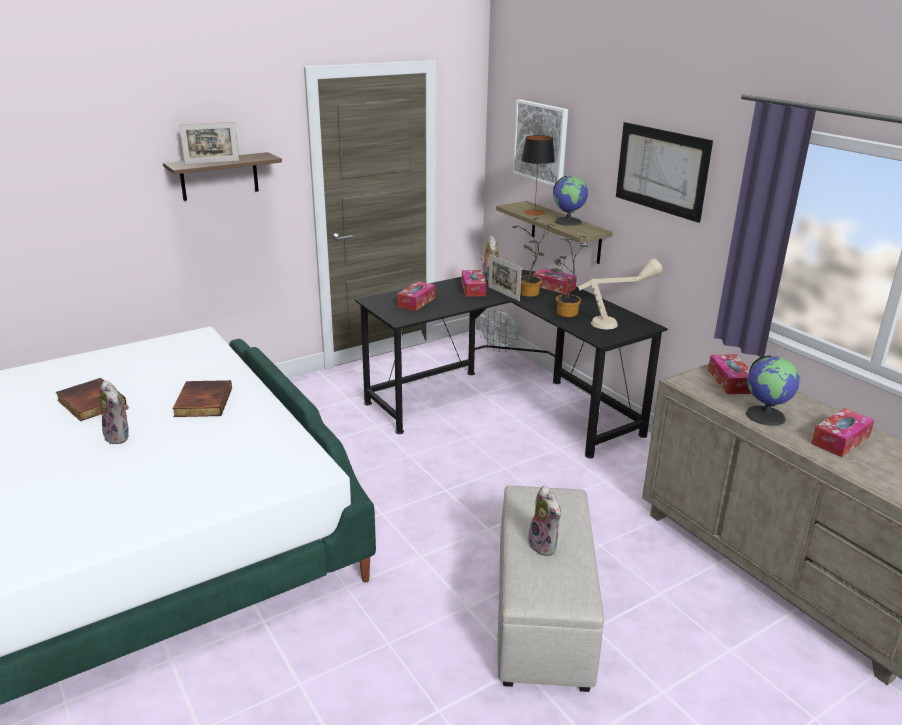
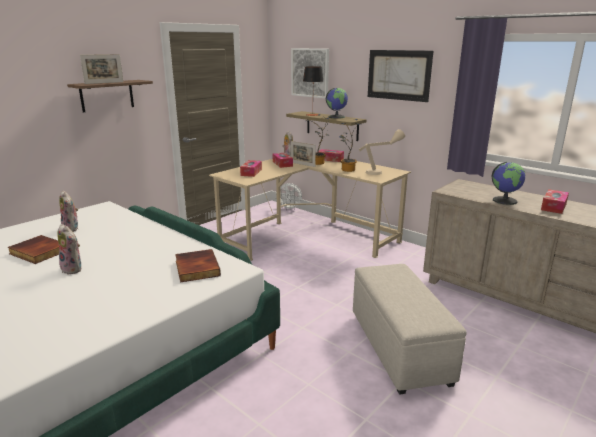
camera: 15 degrees left, 5 degrees down
(202, 402) = (128, 241): book -> book (196, 268)
(505, 403) = (308, 236): black desk -> beige desk
(545, 545) = (404, 295): plush toy -> plush toy (72, 228)
(730, 381) = (471, 188): tissue box -> none

